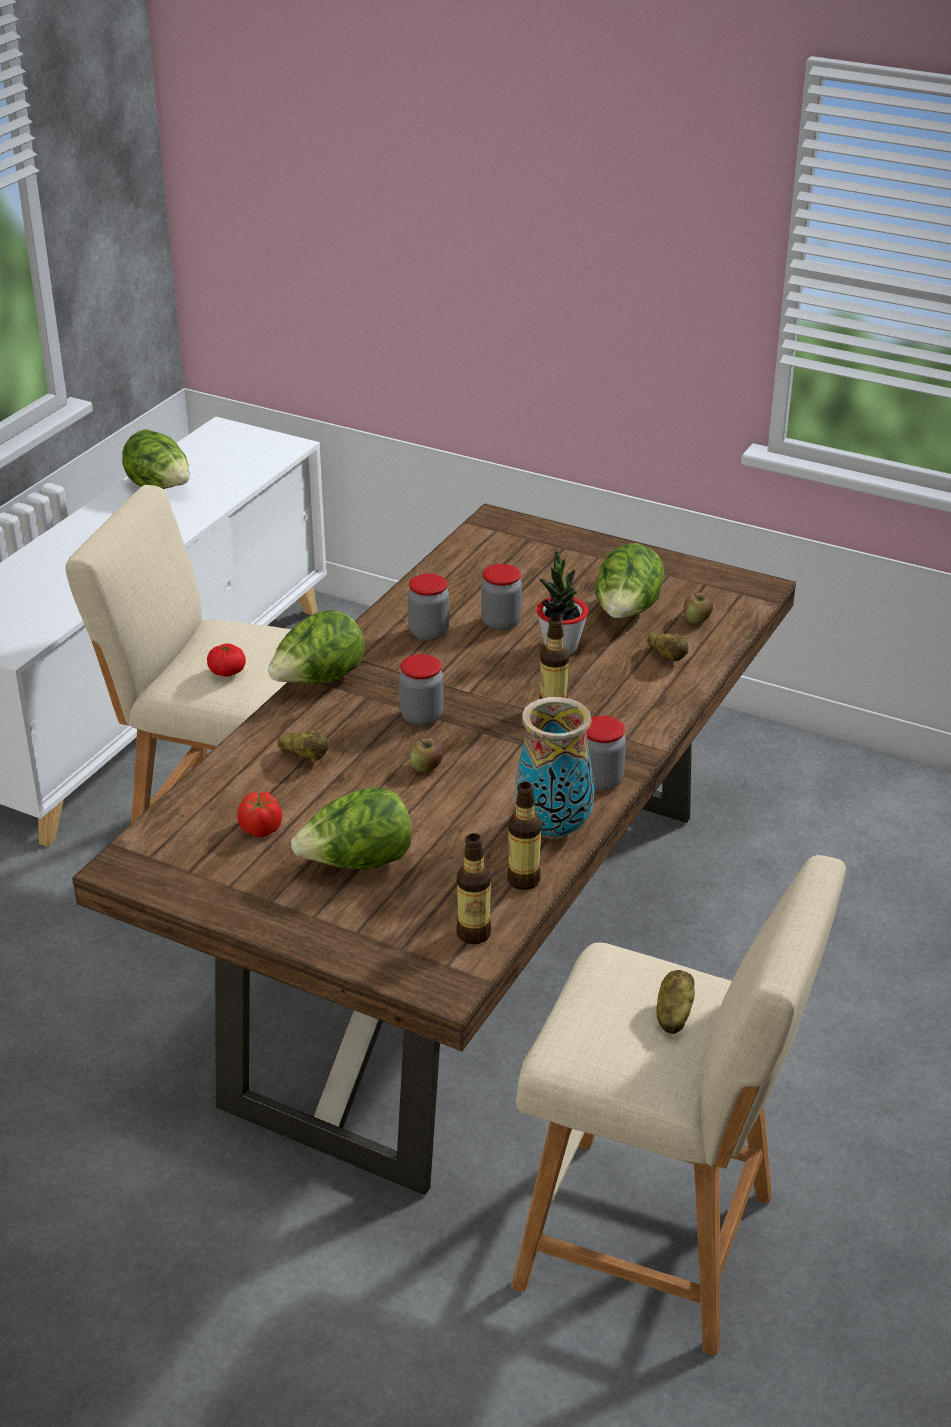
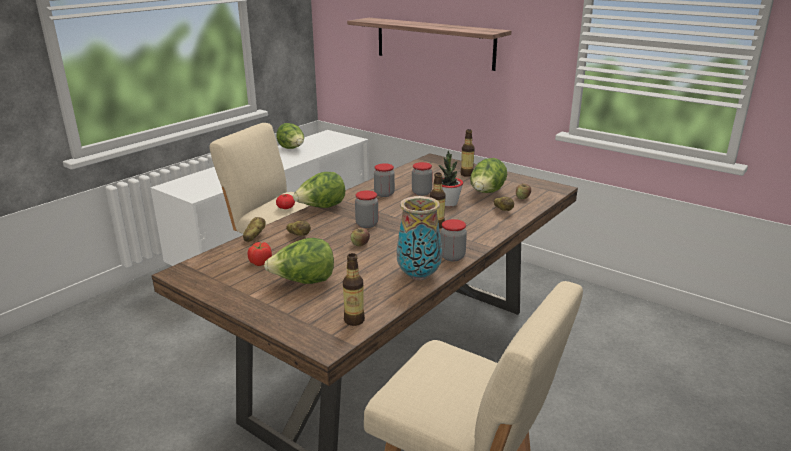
camera: 10 degrees right, 10 degrees down
(470, 248) = (434, 43): none -> shelf
(523, 880) = (393, 297): bottle -> bottle (466, 174)
(673, 1015) = (468, 381): potato -> potato (254, 237)

